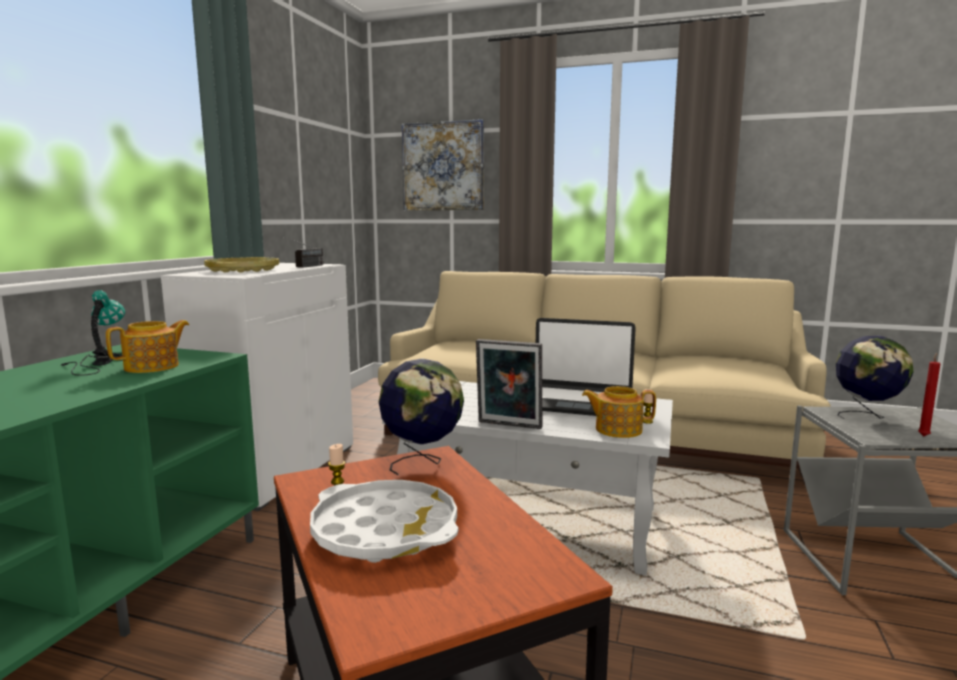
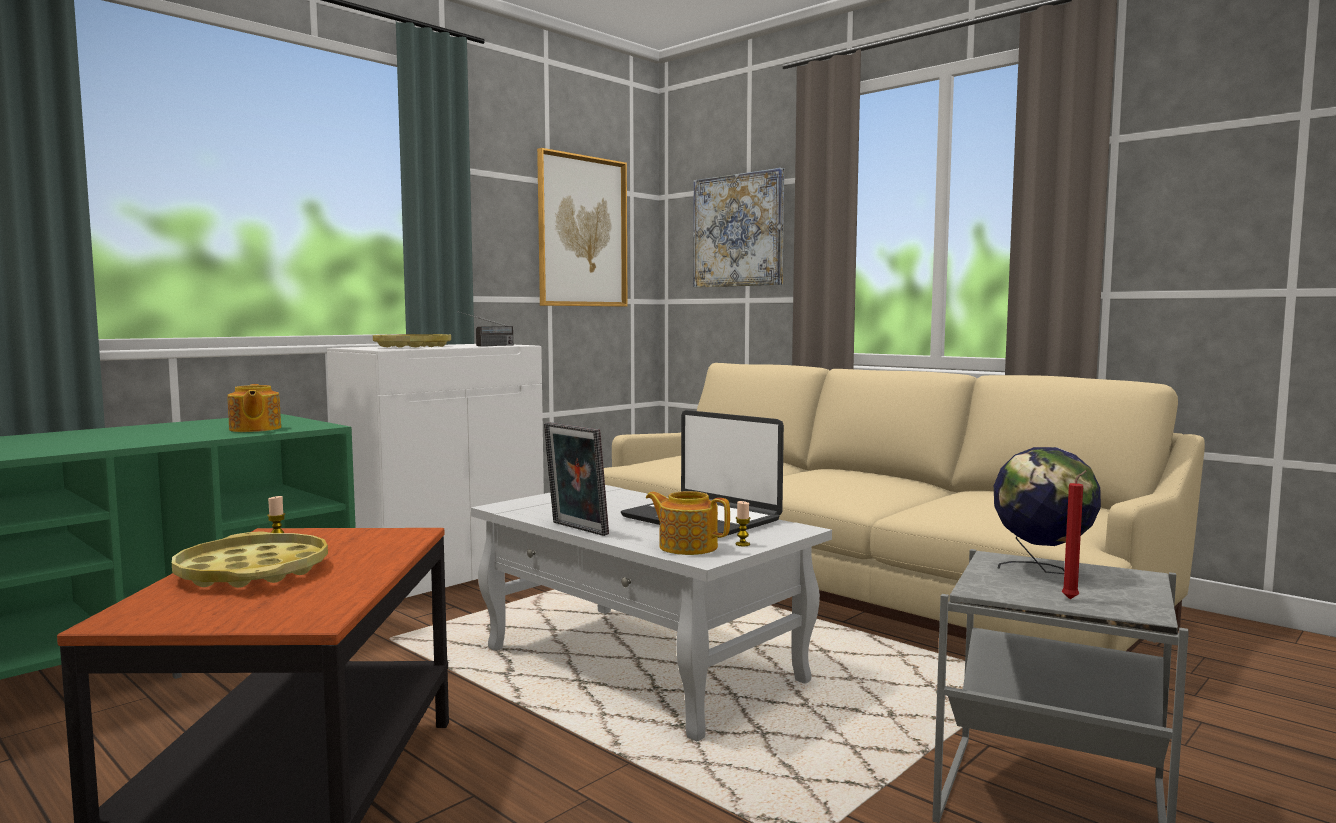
camera: 25 degrees right, 5 degrees down
(99, 362) = (225, 424): table lamp -> none
(153, 367) = (254, 429): teapot -> teapot turned 90 degrees clockwise
(321, 163) = (582, 232): none -> picture
(385, 530) = (253, 572): white tray -> yellow tray
(423, 463) = (389, 536): globe -> none

